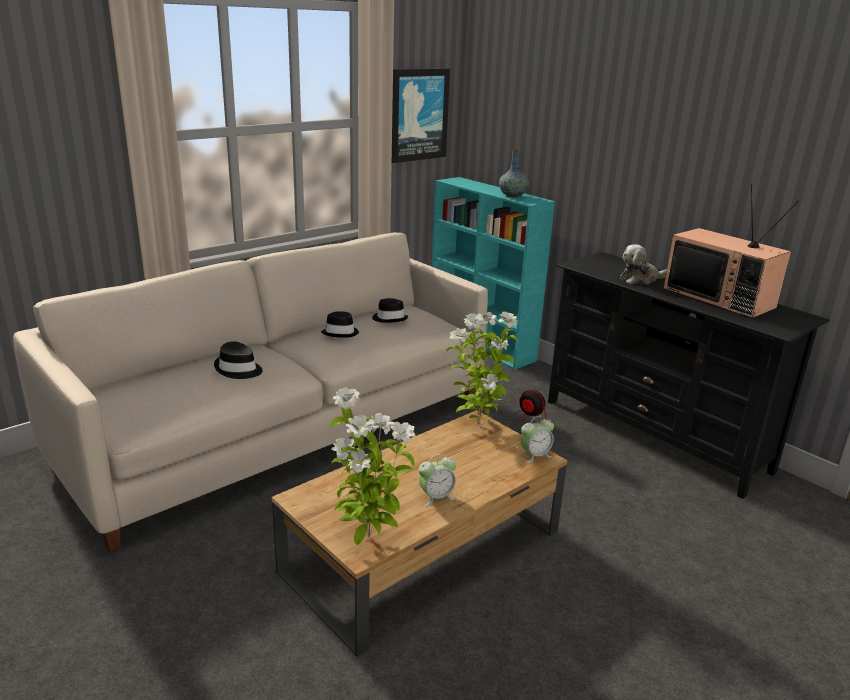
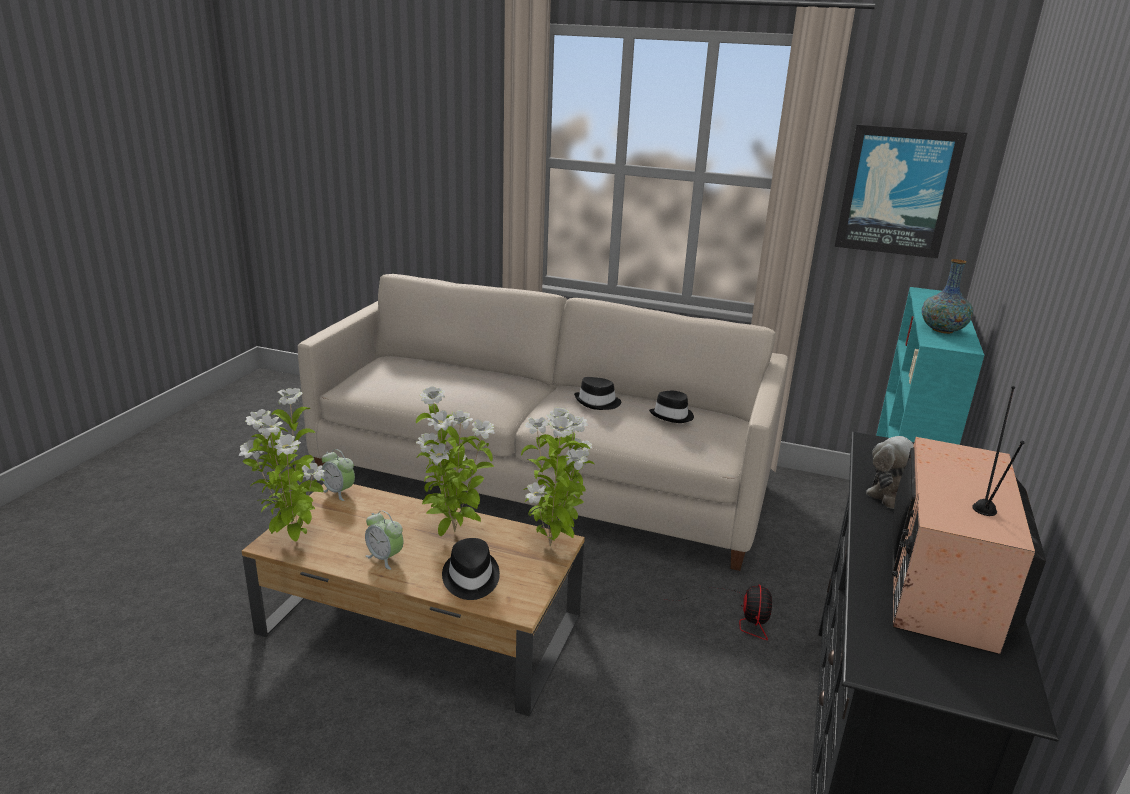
camera: 60 degrees right, 0 degrees up
(238, 369) = (466, 386): black hat -> black hat (470, 578)
(427, 458) = (453, 533): none -> potted plant
(535, 455) = (519, 601): alarm clock -> alarm clock (339, 492)

